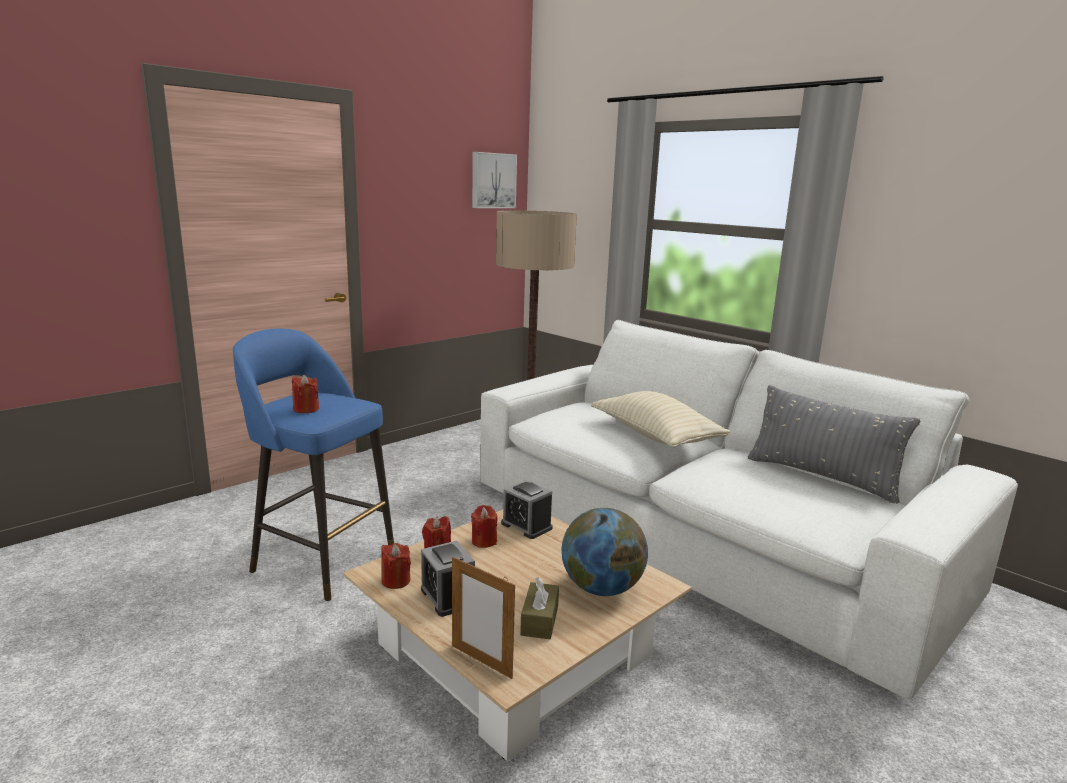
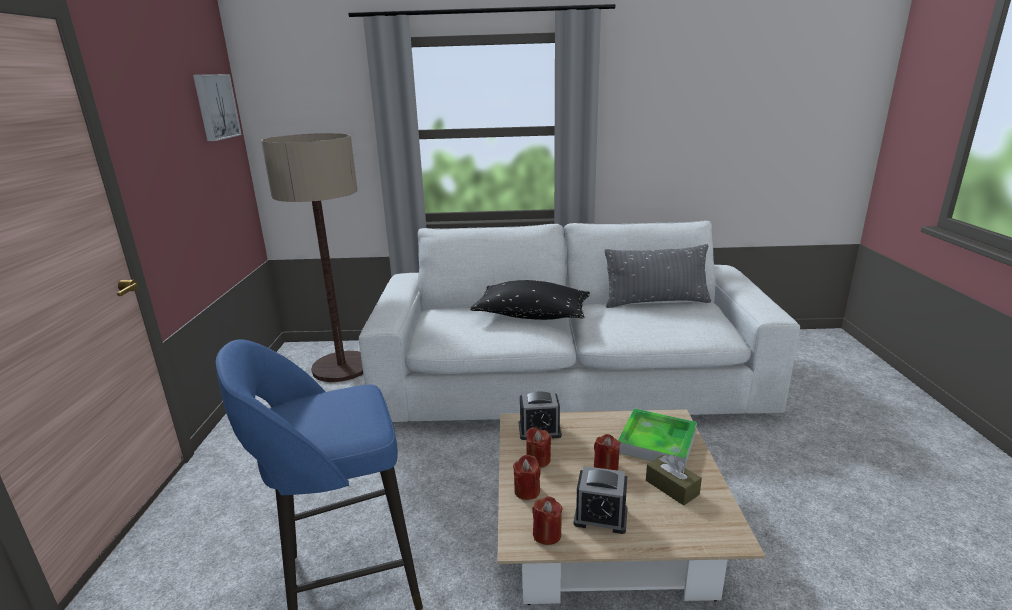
camera: 45 degrees left, 5 degrees up
(306, 409) = (335, 425): red candle -> red candle (606, 467)
(481, 661) = (701, 540): picture frame -> none
(601, 588) = (657, 442): globe -> tray
(655, 436) = (532, 316): beige pillow -> black pillow

